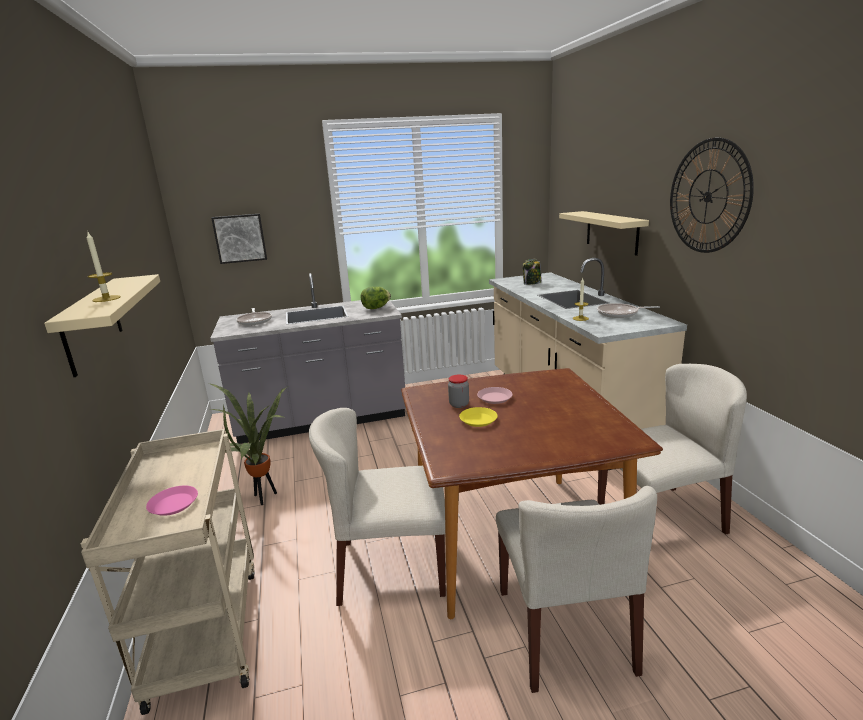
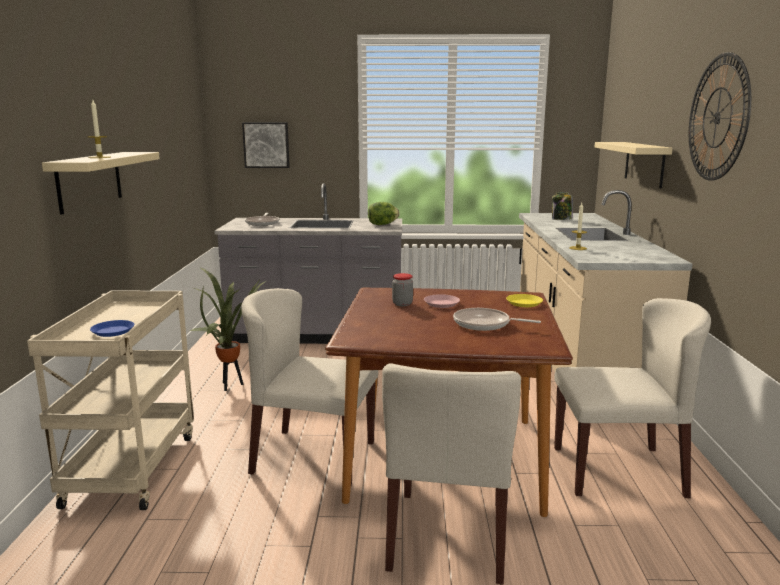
camera: 15 degrees right, 5 degrees down
(173, 504) = (112, 331): pink plate -> blue plate
(478, 420) = (409, 316): yellow plate -> yellow plate (524, 303)
(620, 314) = (626, 249): frying pan -> frying pan (485, 324)

